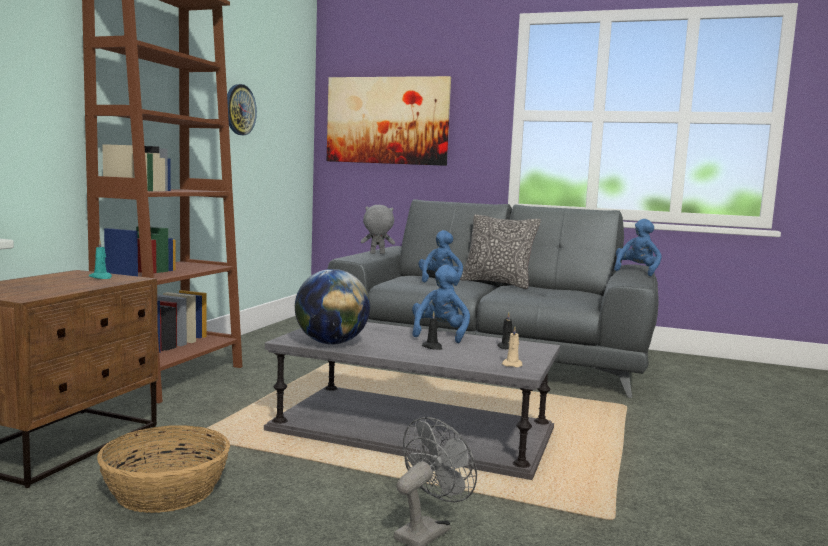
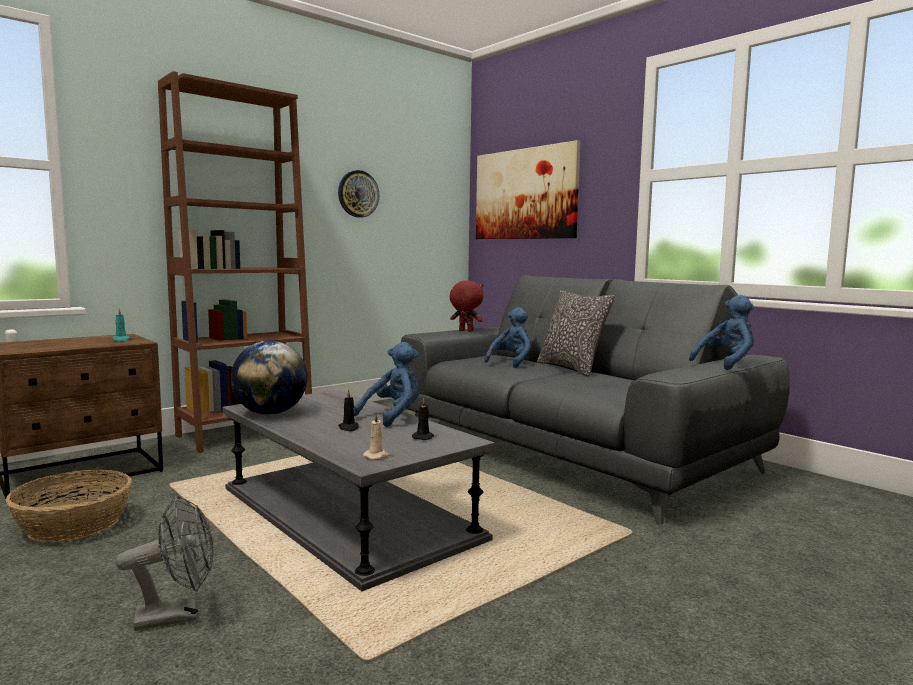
camera: 30 degrees right, 0 degrees up
(377, 253) = (465, 331): grey plush toy -> red plush toy

